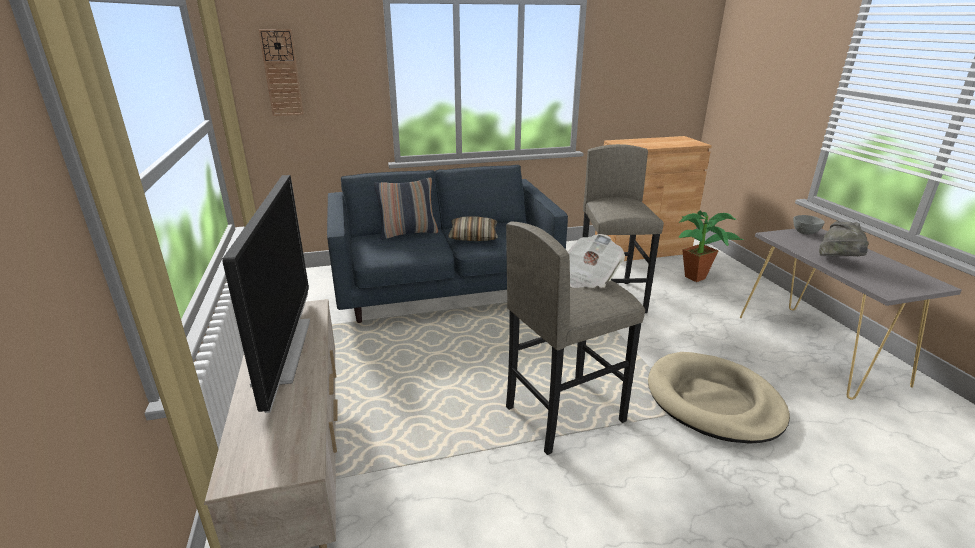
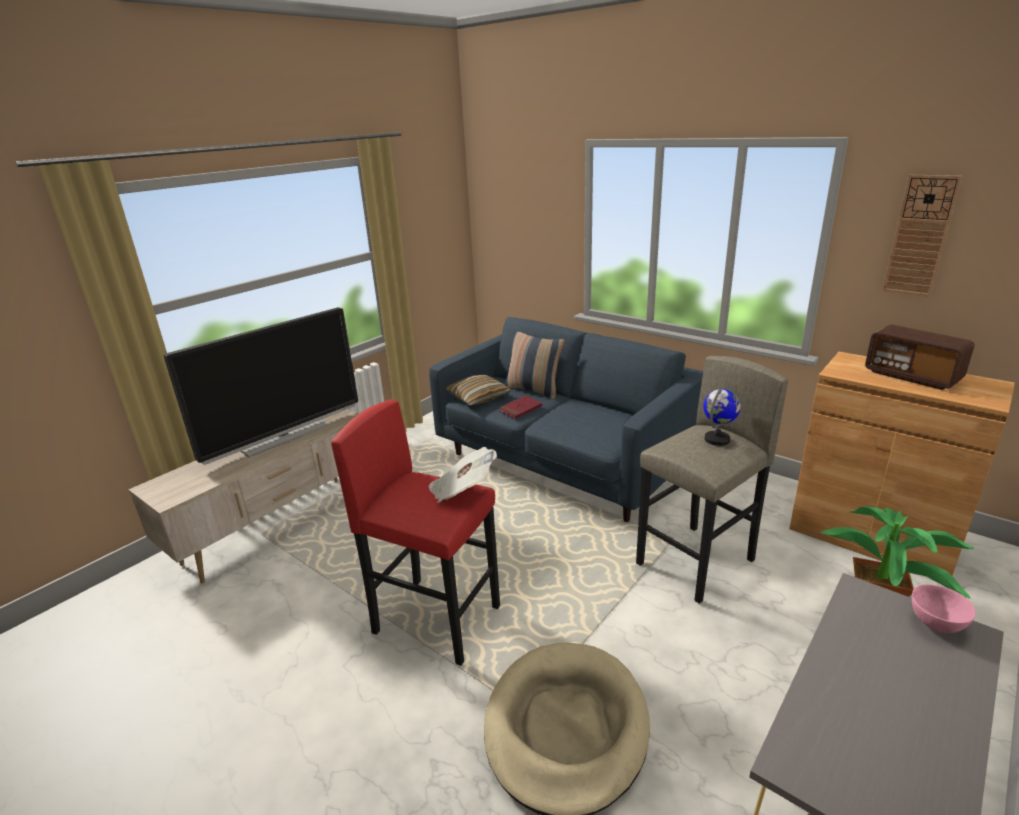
camera: 55 degrees right, 0 degrees up
(282, 73) = (501, 211): wall clock -> wall clock (920, 236)
(430, 247) = (520, 409): none -> red book
(473, 236) = (573, 416): pillow -> pillow (478, 397)
(563, 414) = (437, 618): grey stool -> red stool
(621, 201) = (717, 439): none -> globe
(655, 142) = (912, 376): none -> radio
(805, 233) = (935, 624): grey bowl -> pink bowl
(839, 262) = (850, 686): grey hat -> none

